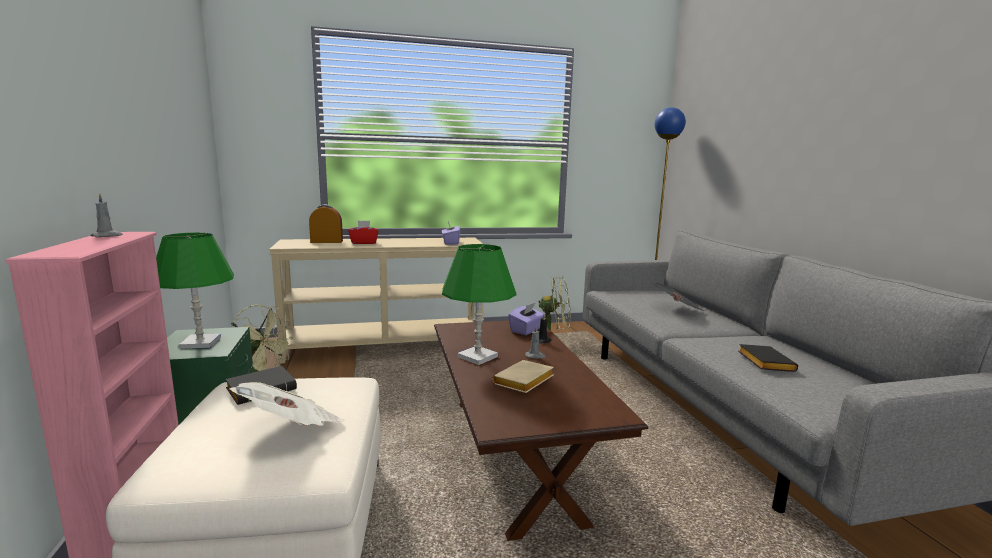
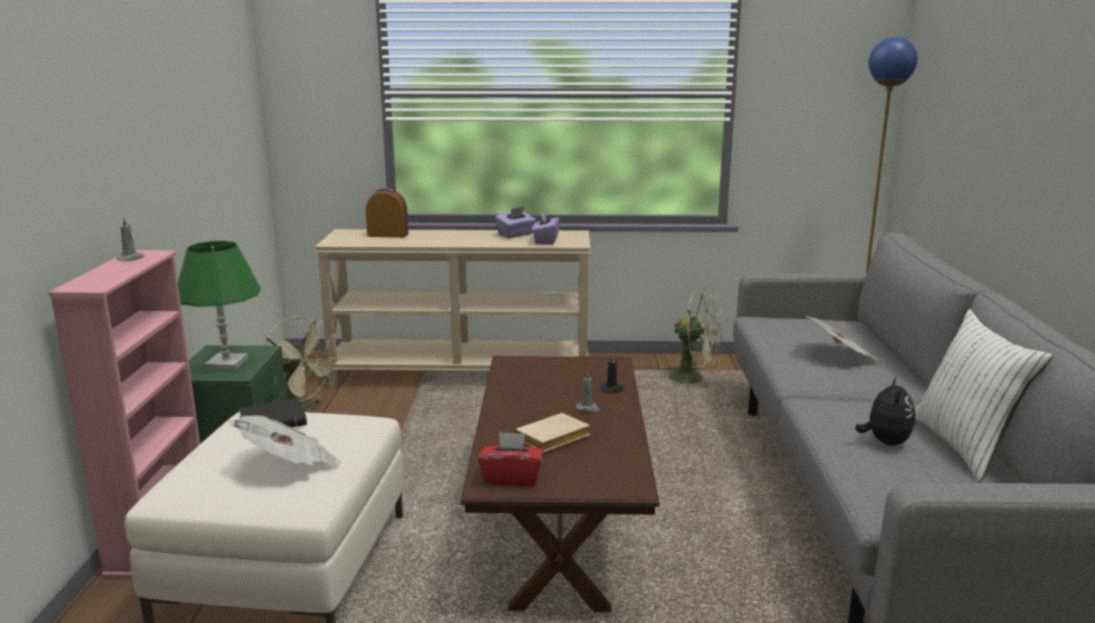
camera: 15 degrees right, 5 degrees up
(364, 243) = (433, 238): red tissue box -> red tissue box (511, 478)
(477, 356) = (518, 403): green table lamp -> none
(526, 330) = (602, 372): purple tissue box -> purple tissue box (516, 234)
(763, 362) = (885, 442): black book -> plush toy
(812, 361) = (964, 446): none -> white pillow

